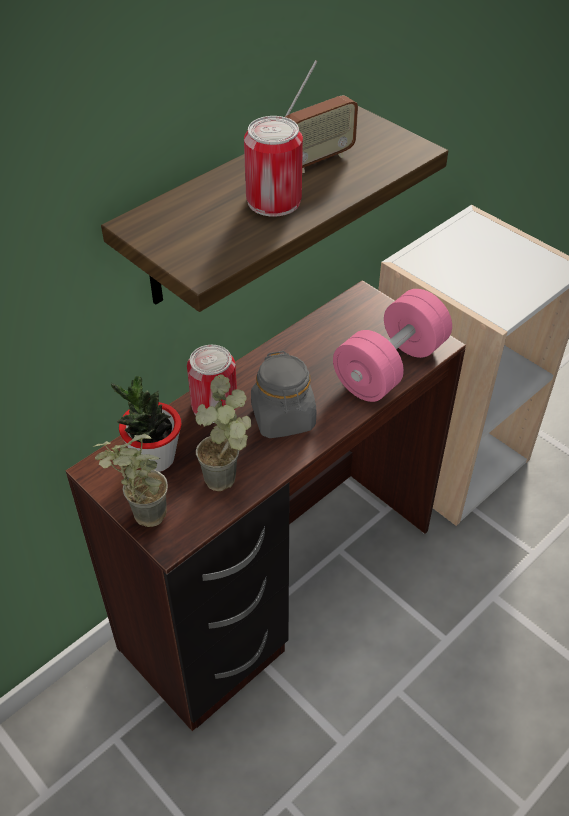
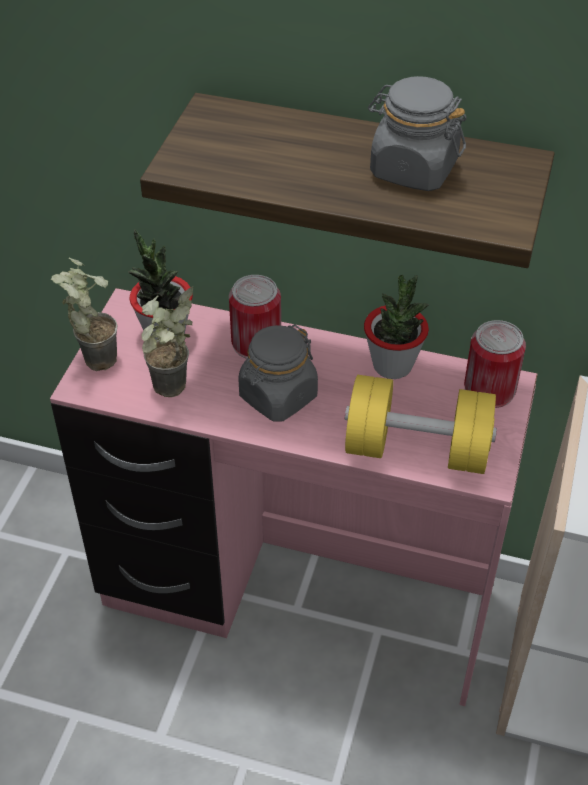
camera: 60 degrees right, 0 degrees up
(273, 201) = (316, 168): can -> can (489, 389)
(283, 588) = (296, 602): brown desk -> pink desk
(301, 343) = (392, 365): none -> potted plant
(317, 160) = (412, 169): radio -> grey jar
(390, 367) = (416, 449): pink dumbbell -> yellow dumbbell

